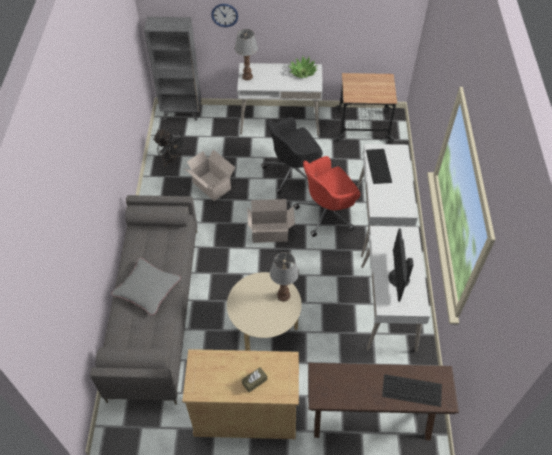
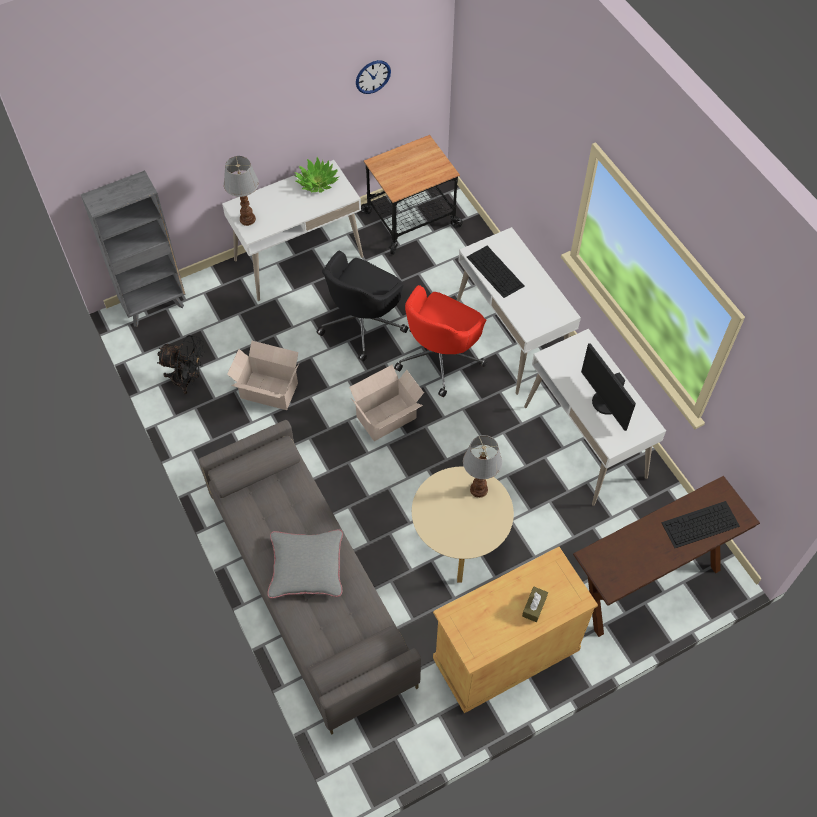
camera: 30 degrees left, 5 degrees up
(224, 15) = (190, 148): wall clock -> wall clock (373, 76)

